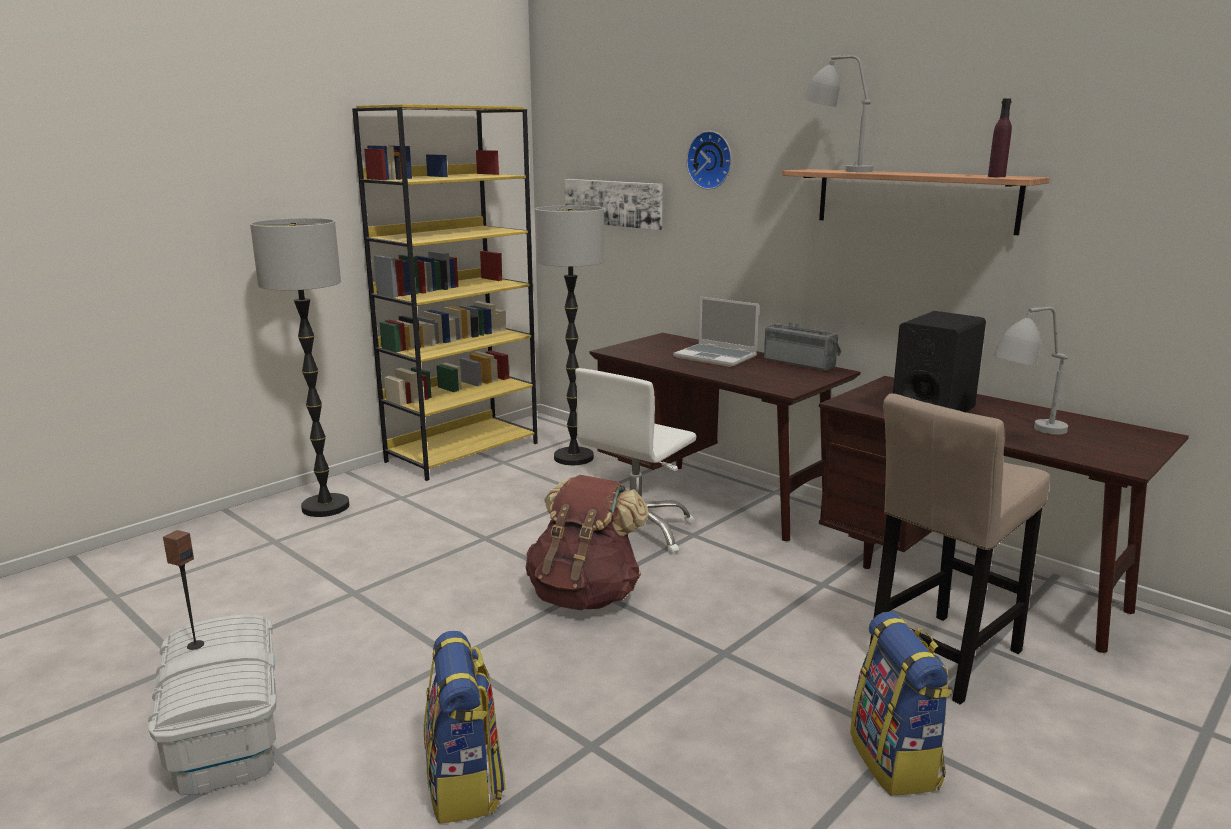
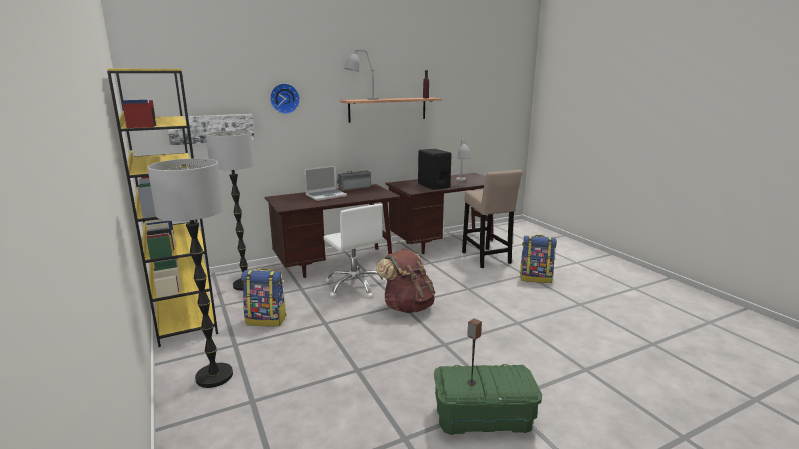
camera: 70 degrees left, 0 degrees up
(225, 733) = (483, 417): white storage box -> green storage box
(465, 784) = (535, 351): backpack -> backpack (266, 320)

